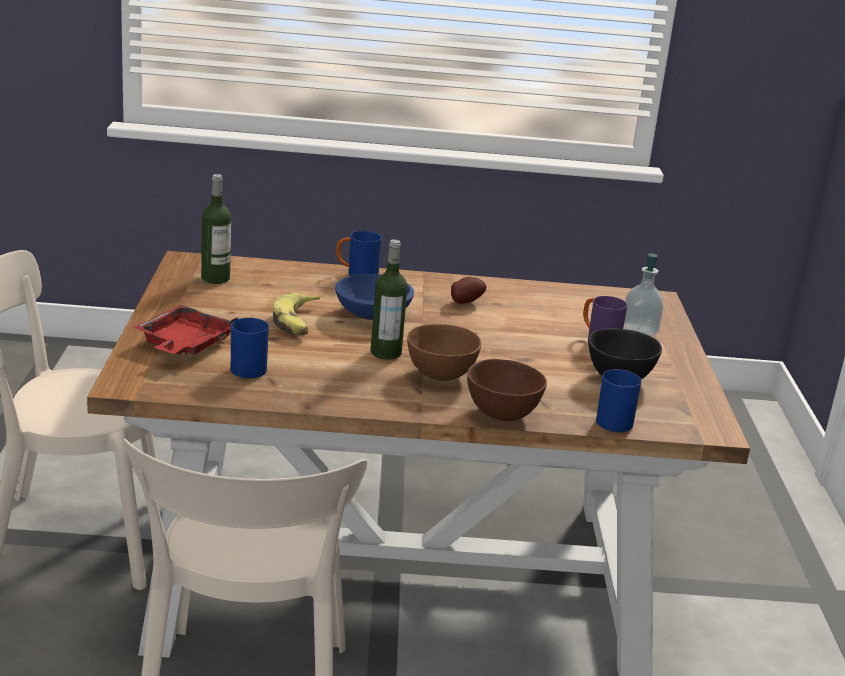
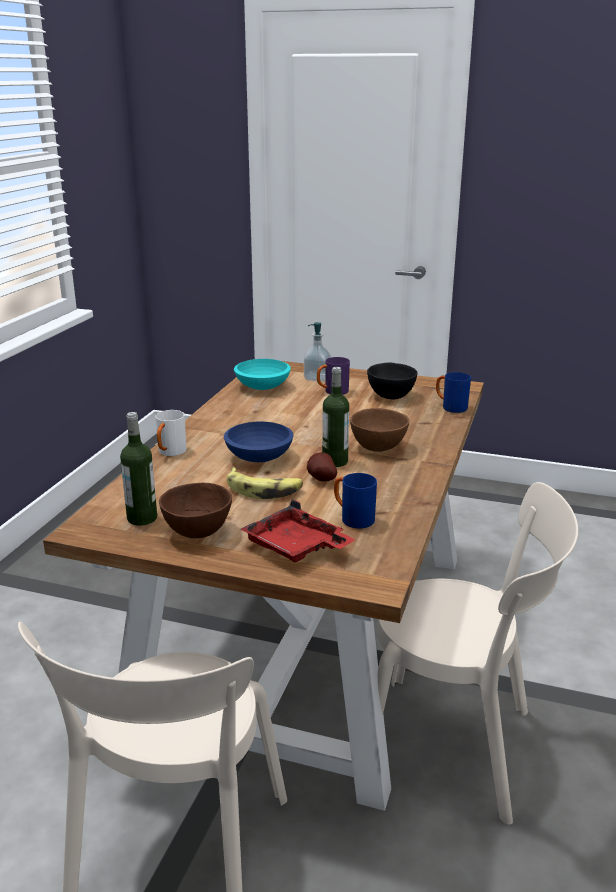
camera: 70 degrees left, 0 degrees up
(356, 274) = (170, 453): blue mug -> white mug
(464, 302) = (249, 421): potato -> potato (320, 479)
(501, 413) = (440, 437): brown bowl -> brown bowl (196, 532)
(576, 301) = (263, 387): none -> turquoise bowl

